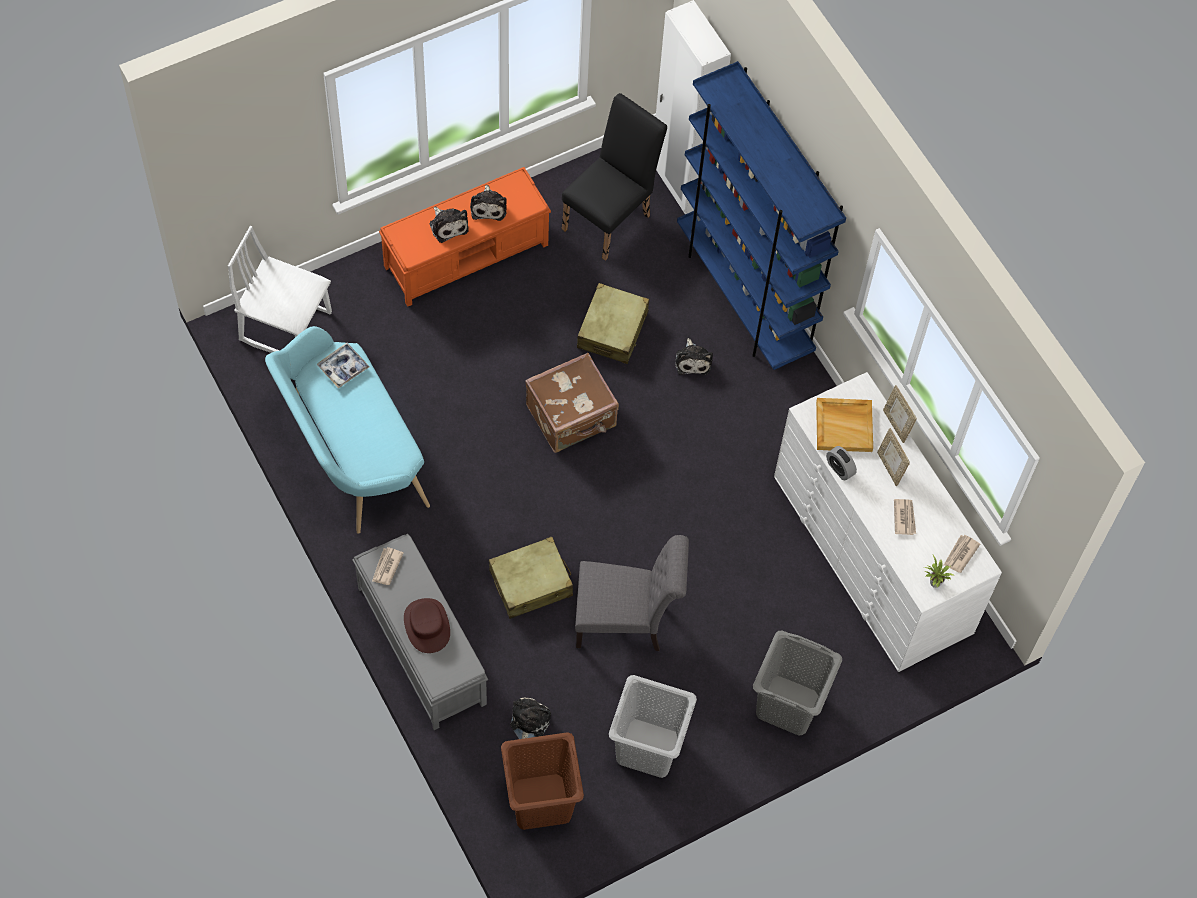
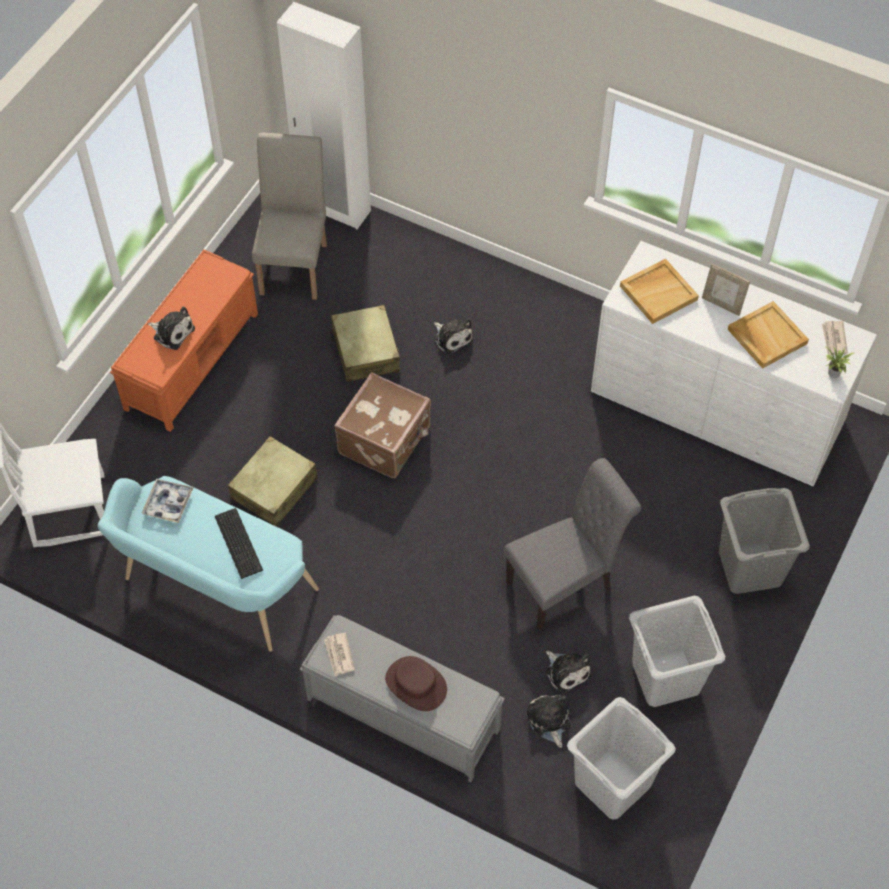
camera: 30 degrees left, 5 degrees down
(374, 431) = (239, 542): none -> keyboard
(488, 206) = (197, 297): plush toy -> plush toy (566, 671)
(531, 583) = (458, 600): beige suitcase -> beige suitcase (274, 488)
(541, 801) = (613, 783): brown laundry basket -> grey laundry basket
(611, 218) = (295, 263): black chair -> beige chair
(744, 296) = (453, 264): blue bookcase -> none
(839, 469) = (683, 328): alarm clock -> none
(896, 425) = (698, 268): picture frame -> none
(904, 517) = (766, 336): newspaper -> beige tray

